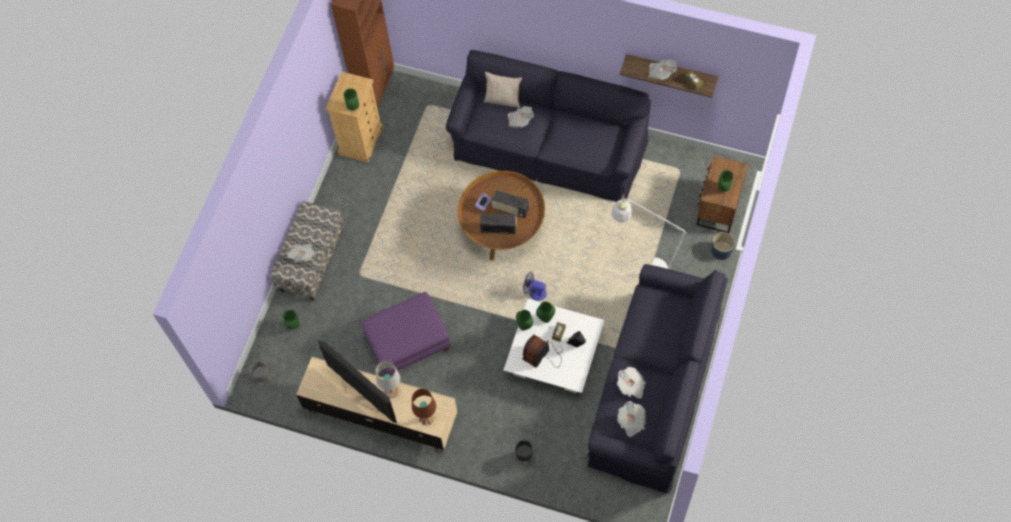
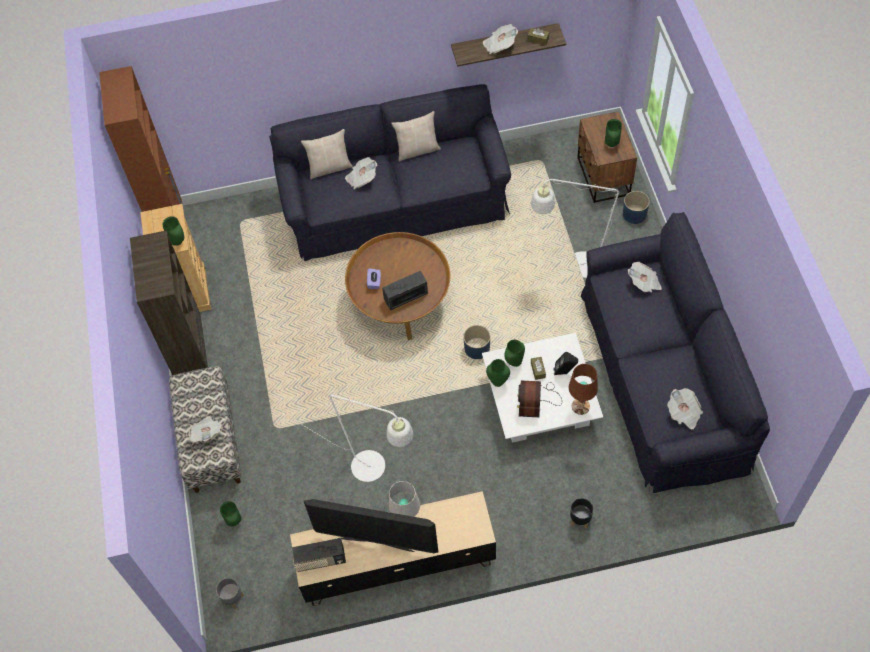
camera: 30 degrees left, 5 degrees down
(334, 189) = (190, 354): none -> brown bookcase
(408, 342) = (376, 470): purple ottoman -> white floor lamp
(426, 418) = (465, 529): brown table lamp -> brown table lamp (580, 406)
(510, 209) = (405, 272): radio -> radio (320, 560)
(534, 292) = (477, 348): fan -> blue planter
(575, 118) = (417, 150): none -> beige pillow
(631, 386) = (658, 377): newspaper -> newspaper (644, 283)

